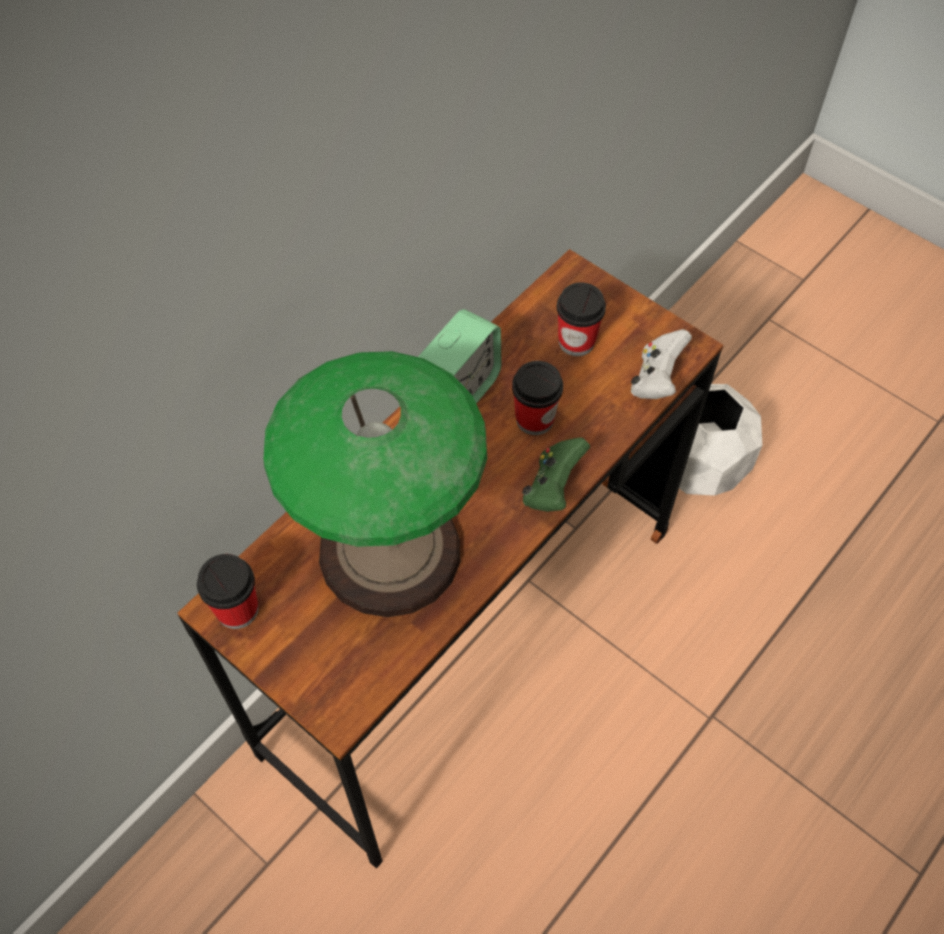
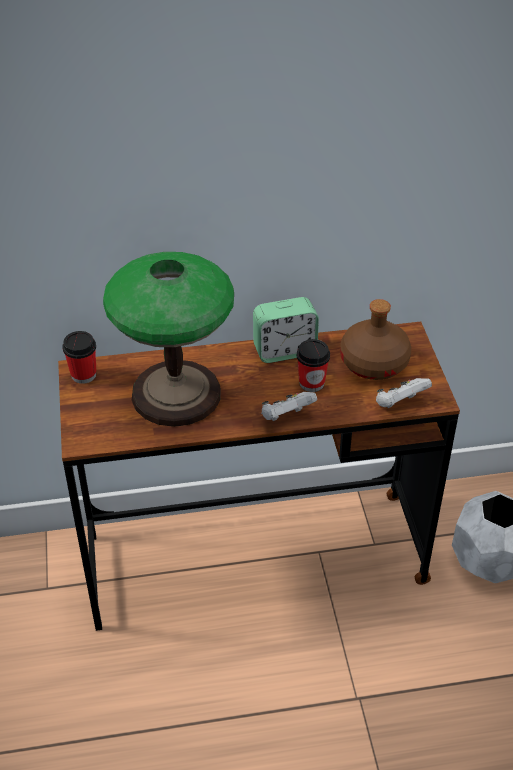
camera: 40 degrees right, 15 degrees down
(552, 488) = (286, 417): green game controller -> white game controller
(576, 341) = (374, 363): cup -> brown bottle

